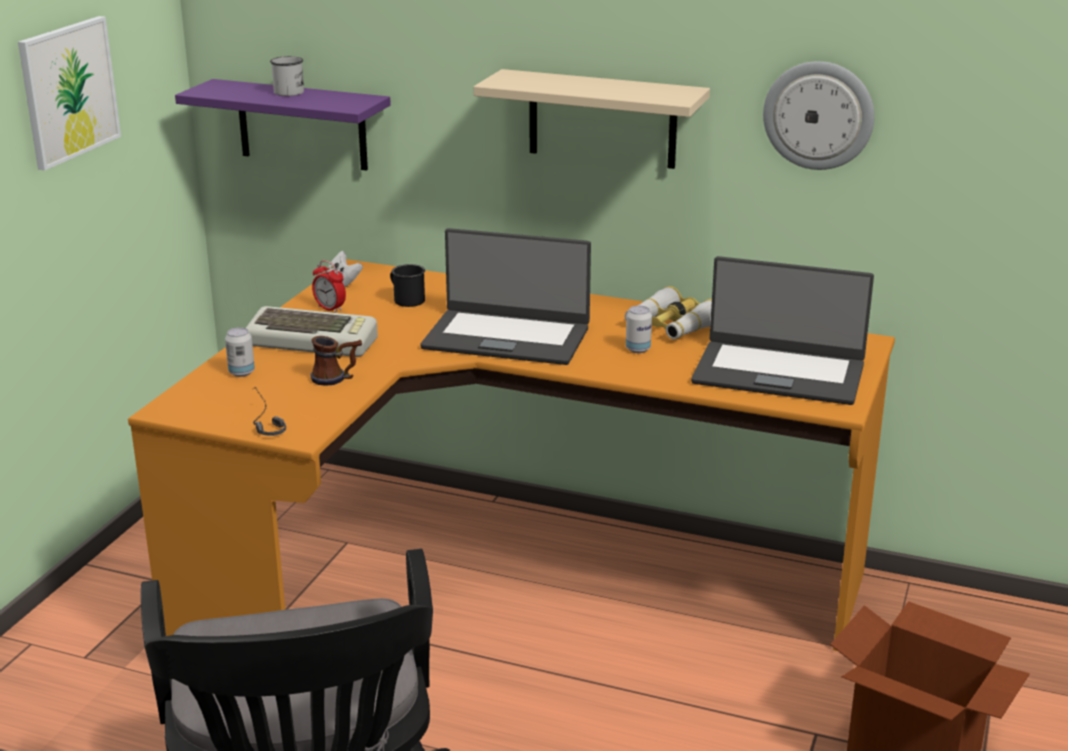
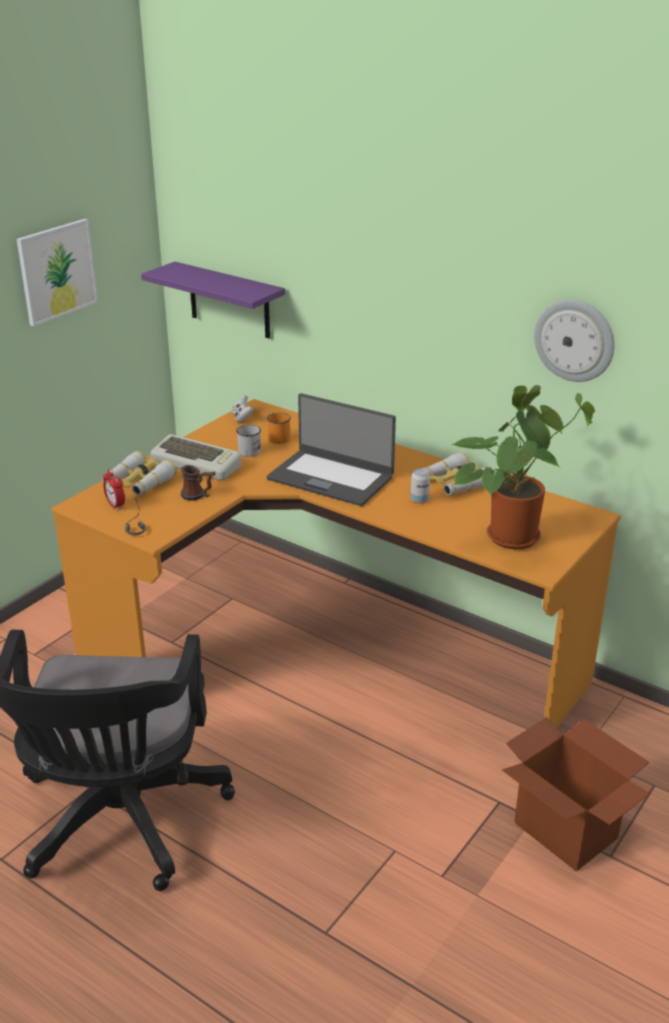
camera: 15 degrees right, 5 degrees up
(241, 372) = (139, 482): can -> binoculars
(290, 91) = (218, 277): white mug -> white mug (251, 450)
(330, 308) = (222, 438): alarm clock -> alarm clock (115, 505)
(406, 299) = (277, 437): black mug -> orange mug
(602, 119) = (423, 323): beige shelf -> none
(779, 373) = (513, 534): laptop -> potted plant

